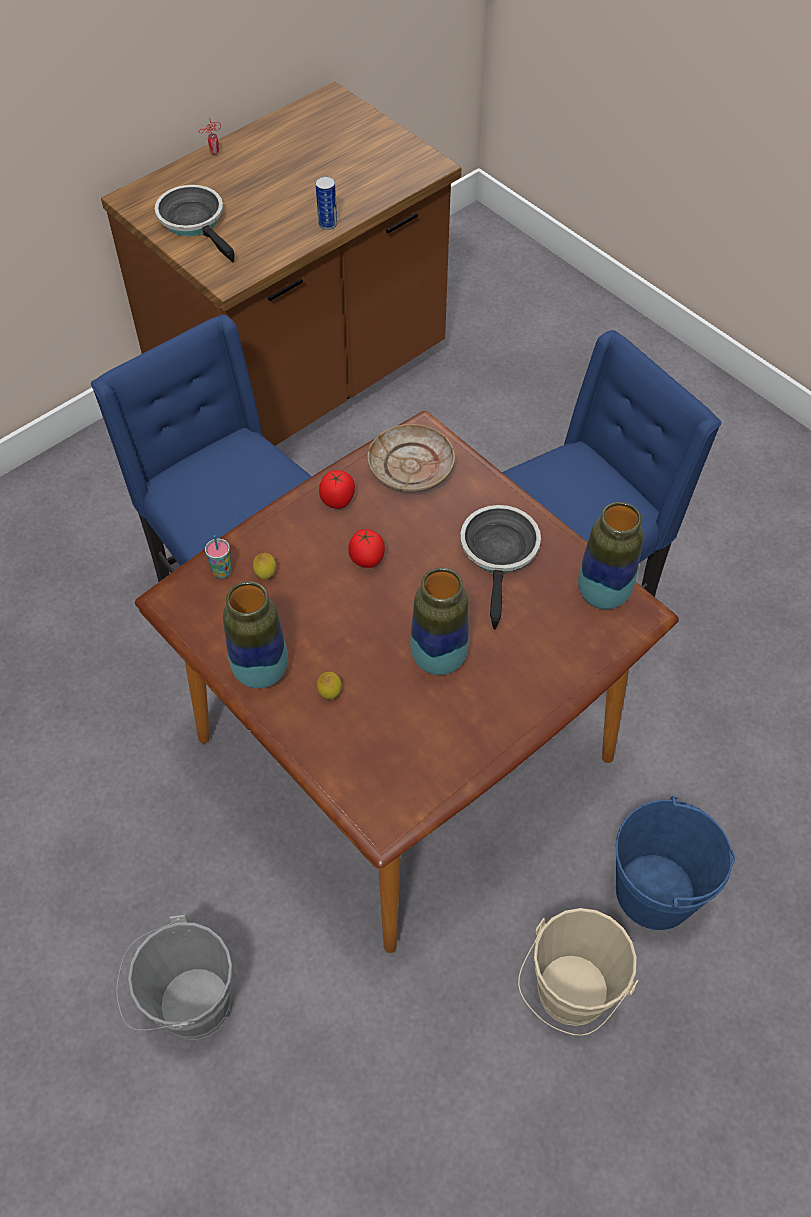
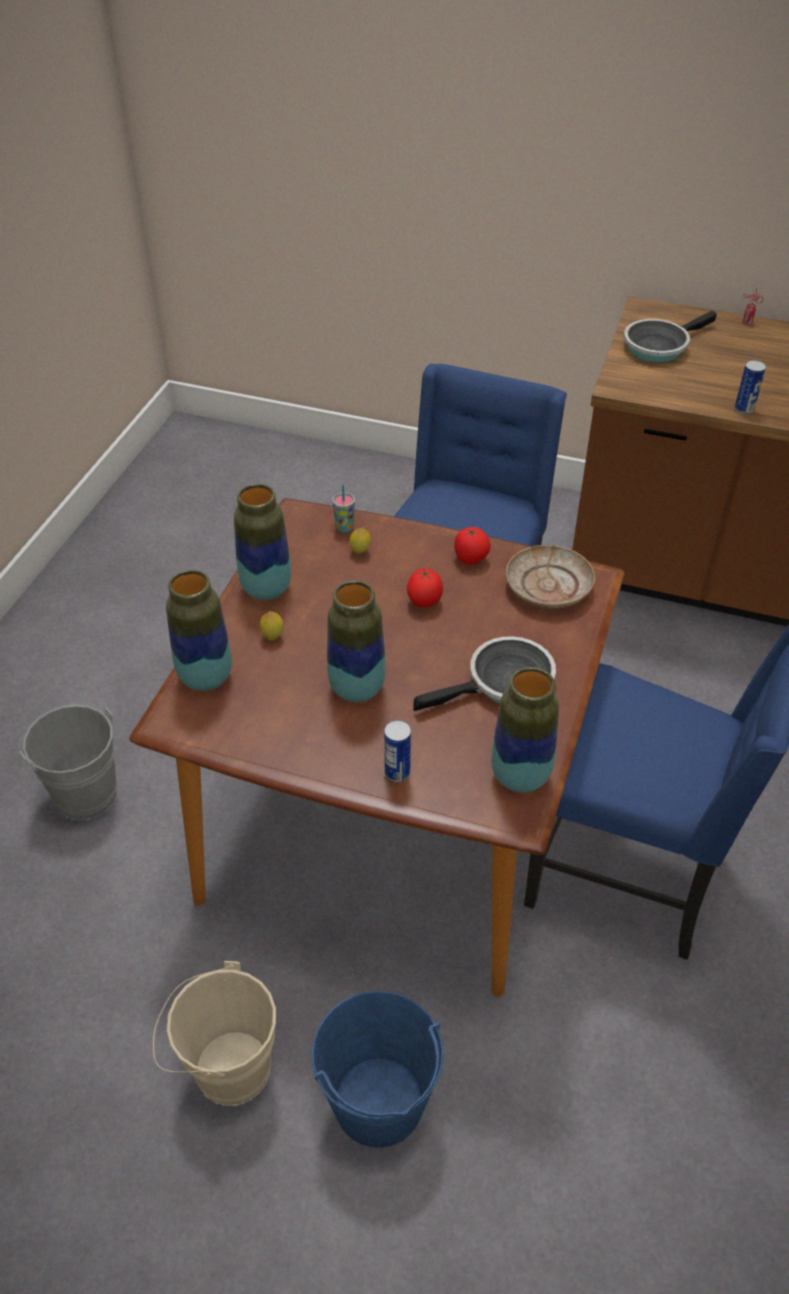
camera: 60 degrees right, 10 degrees down
(195, 222) = (659, 346): frying pan -> frying pan turned 150 degrees counterclockwise
(346, 770) = (206, 677): none -> vase
(551, 674) = (397, 773): none -> can

